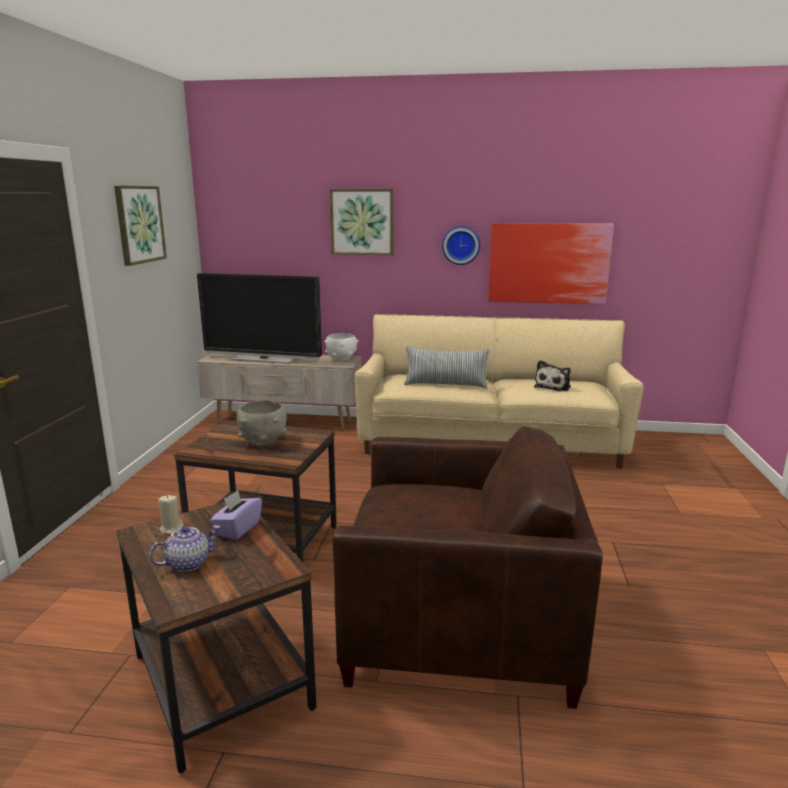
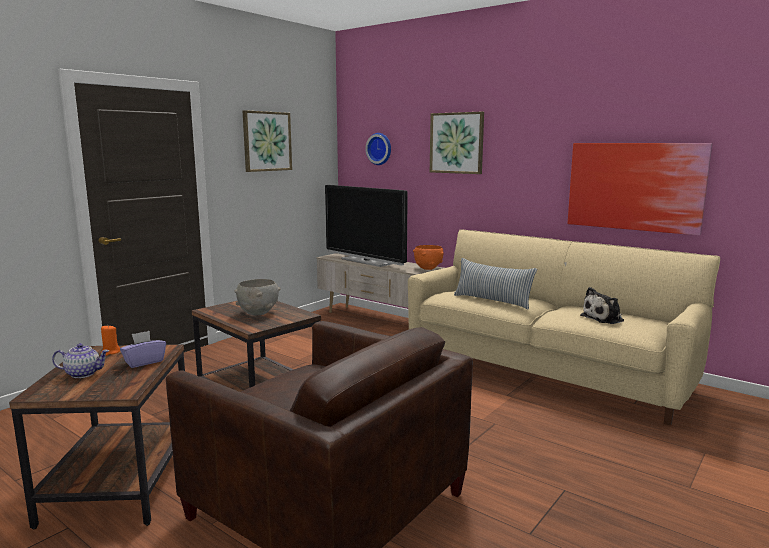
camera: 30 degrees right, 5 degrees down
(171, 529) = (110, 352): beige candle -> orange candle
(341, 359) = (428, 268): white bowl -> orange bowl
(461, 245) = (544, 165): wall clock -> wall clock (380, 149)

